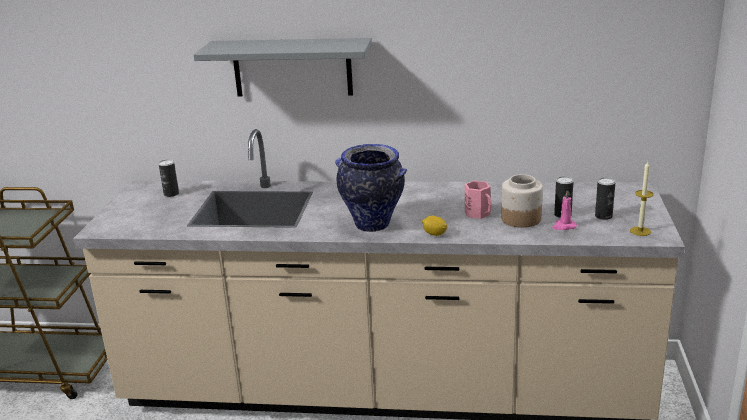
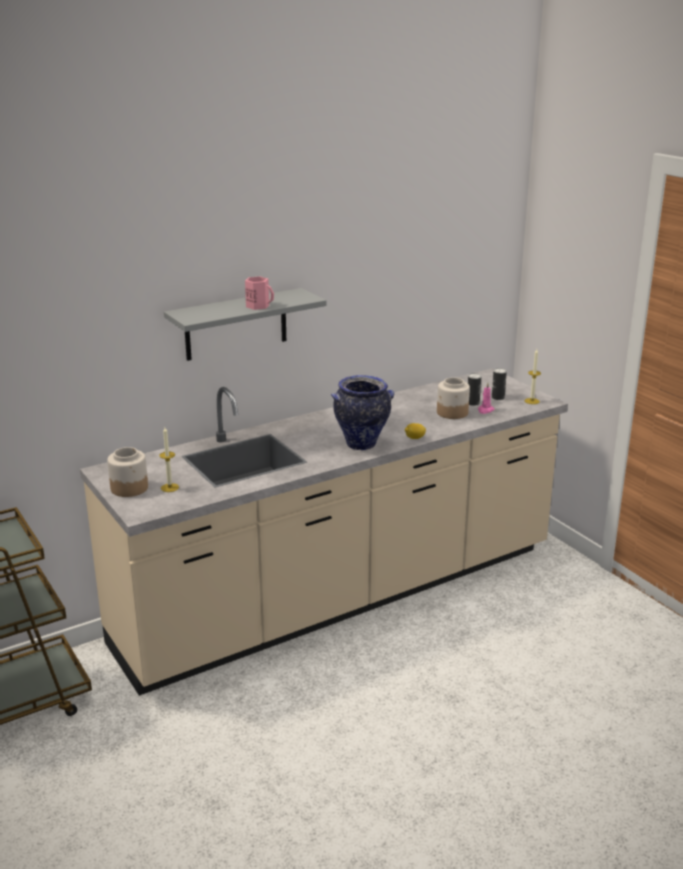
camera: 40 degrees left, 0 degrees up
(131, 206) = (129, 488): none -> jar
(156, 215) = (170, 487): none -> candle
(171, 194) = (147, 468): can -> none
(478, 213) = (419, 416): pink mug -> pink mug (259, 306)

